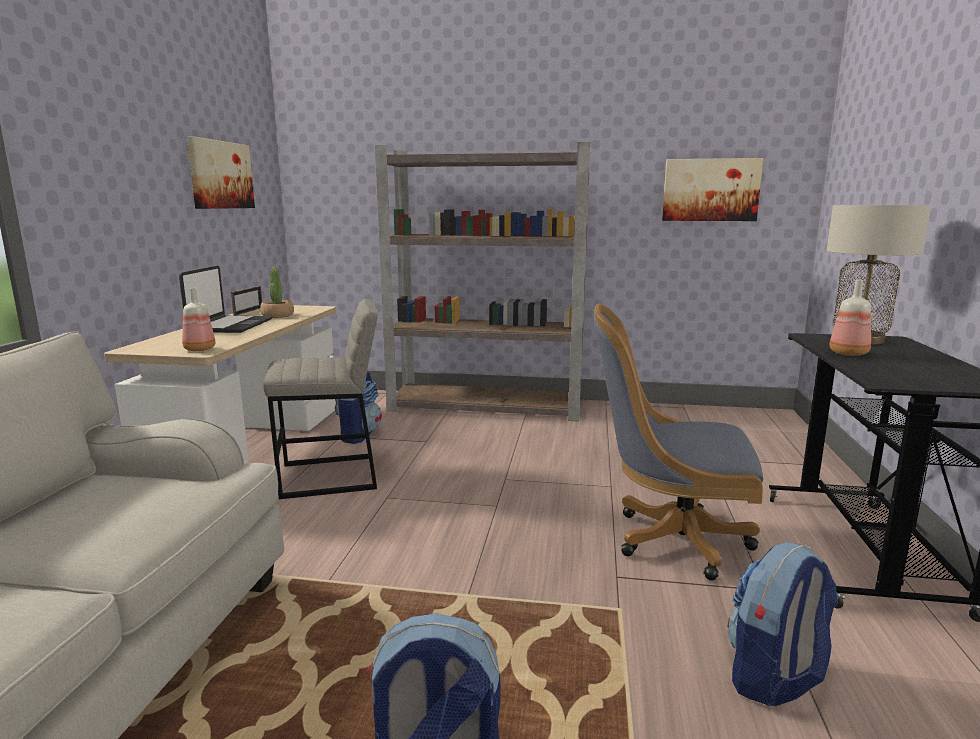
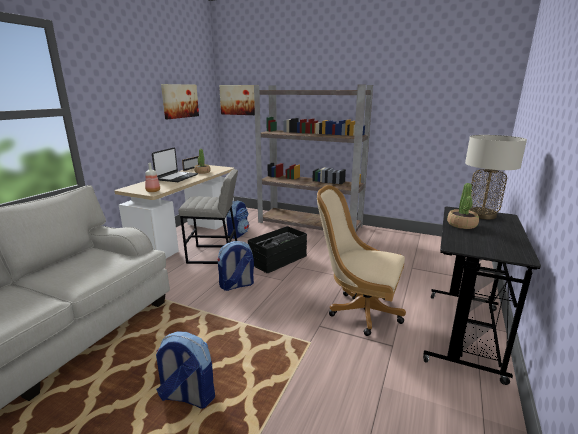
camera: 15 degrees right, 5 degrees up
(465, 470) = (278, 259): none -> black storage box
(668, 540) = (358, 311): blue office chair -> beige office chair
(710, 190) = (444, 110): picture -> picture (239, 100)
(774, 677) = (365, 390): backpack -> backpack (236, 285)
(850, 353) = (461, 224): bottle -> potted plant

